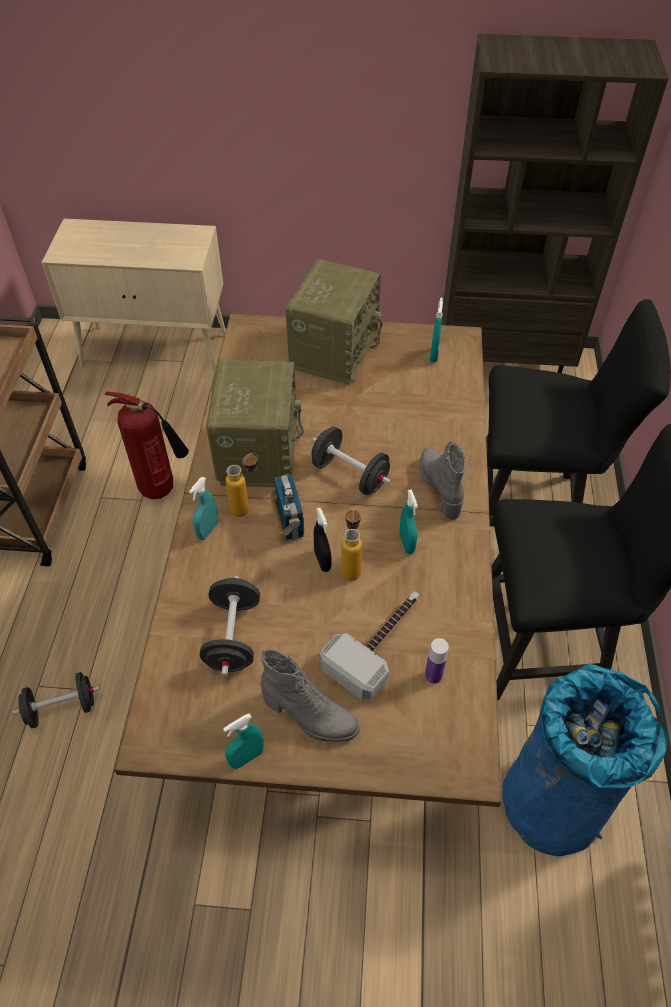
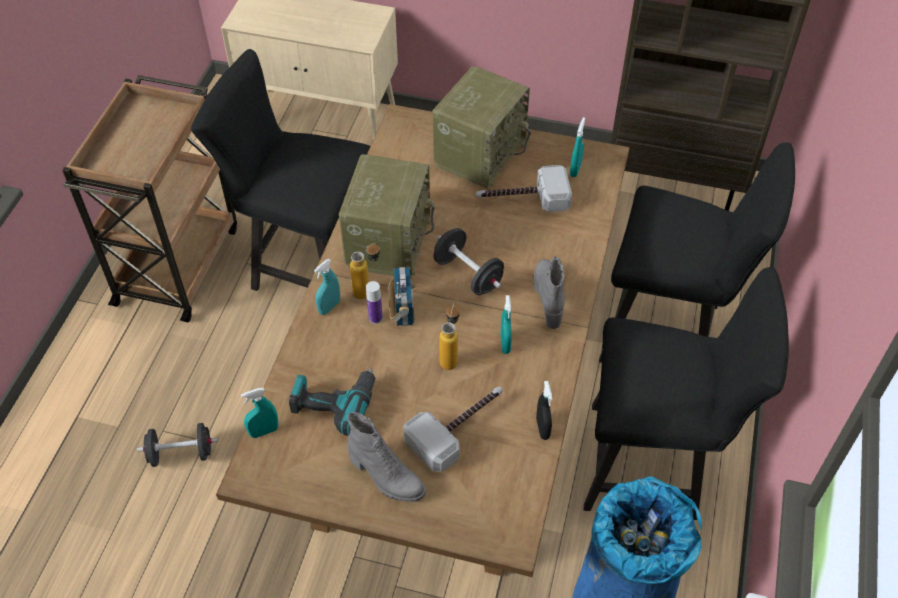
camera: 10 degrees right, 0 degrees up
(162, 489) = (305, 263): fire extinguisher -> black chair
(233, 636) = (334, 402): black dumbbell -> power drill
(247, 757) = (326, 502): turquoise spray bottle -> turquoise spray bottle (264, 431)
(322, 561) = (425, 348): black spray bottle -> black spray bottle (542, 428)
(387, 390) = (521, 199): none -> hammer
(433, 676) = (500, 461): bottle -> bottle (375, 318)

